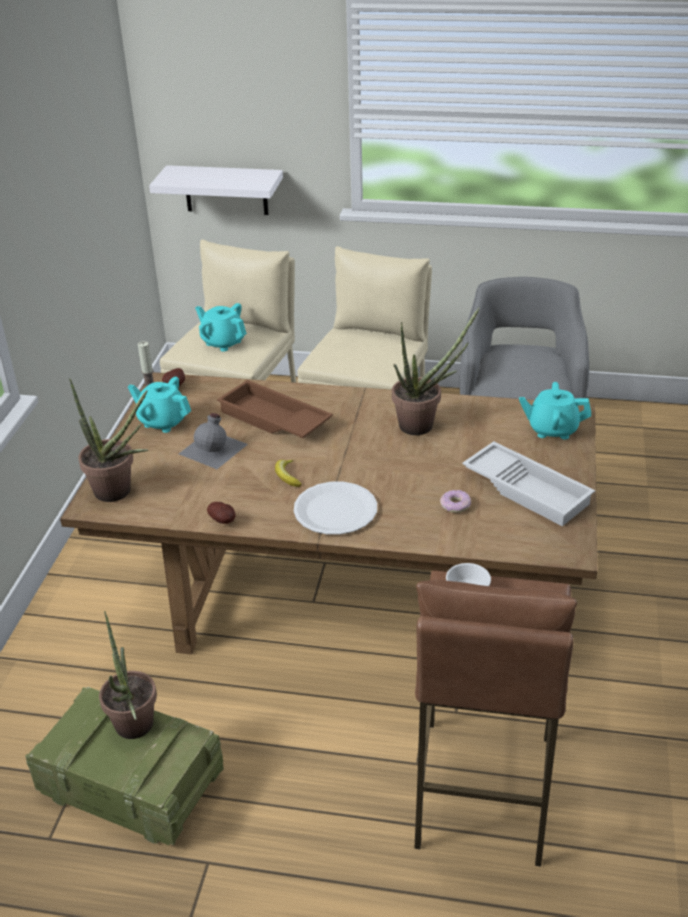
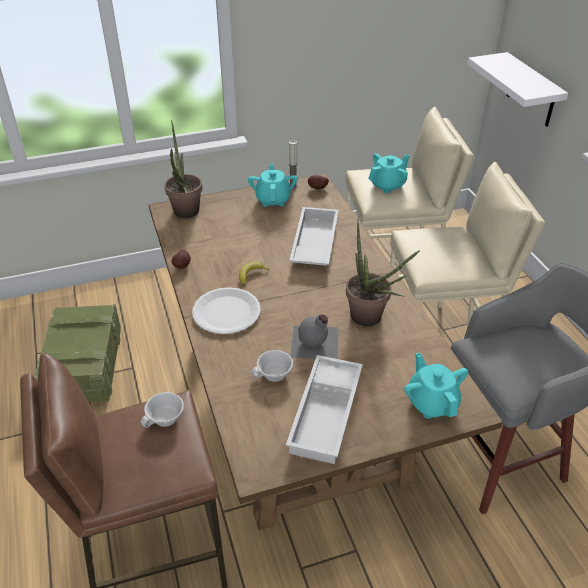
camera: 60 degrees right, 5 degrees up
(134, 731) = (87, 339): potted plant -> none
(214, 448) = (259, 231): grey bottle -> grey bottle (315, 342)
(223, 342) = (388, 185): turquoise teapot -> turquoise teapot turned 45 degrees clockwise
(273, 420) = (313, 243): brown tray -> white tray
(455, 505) = (274, 375): donut -> white cup

